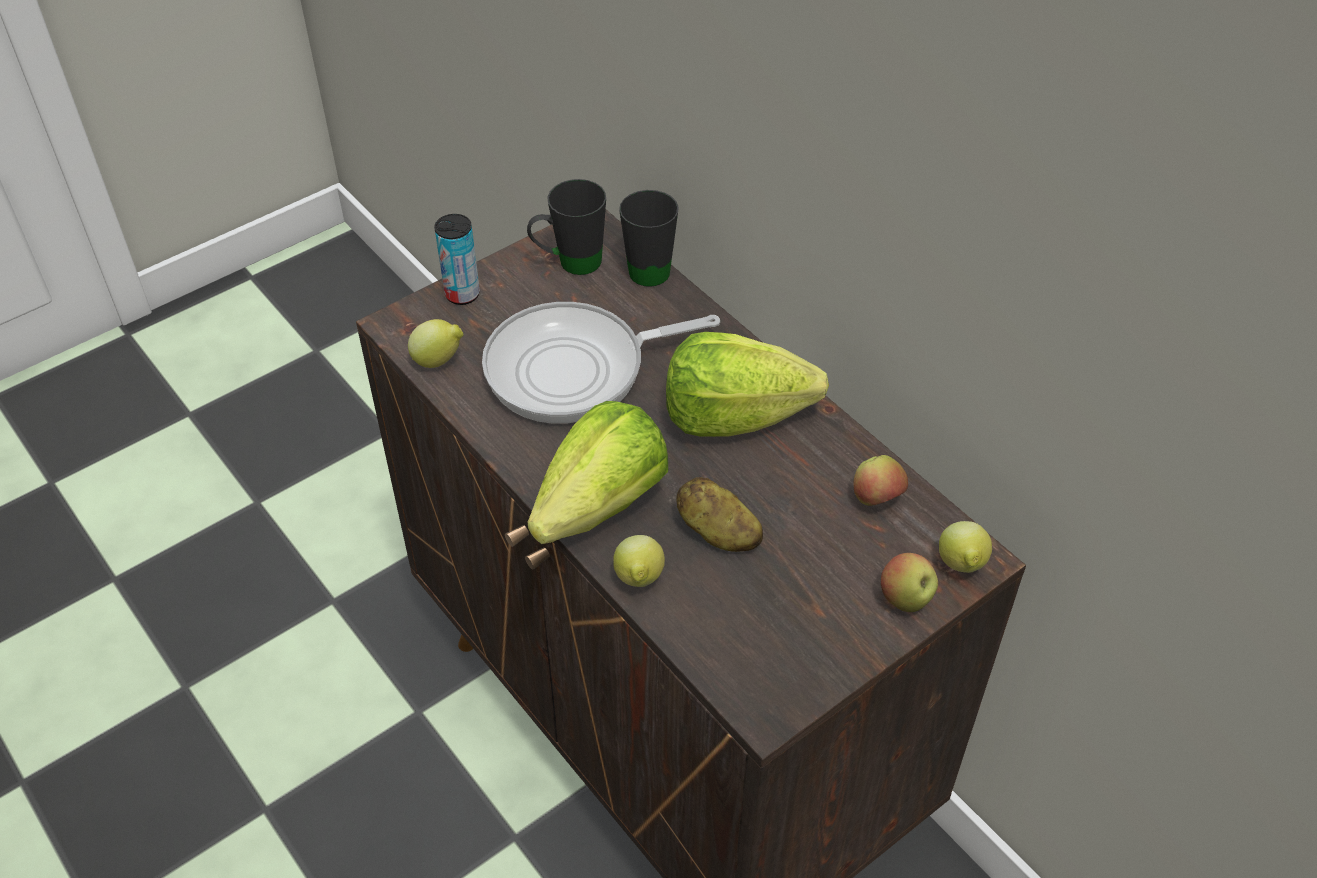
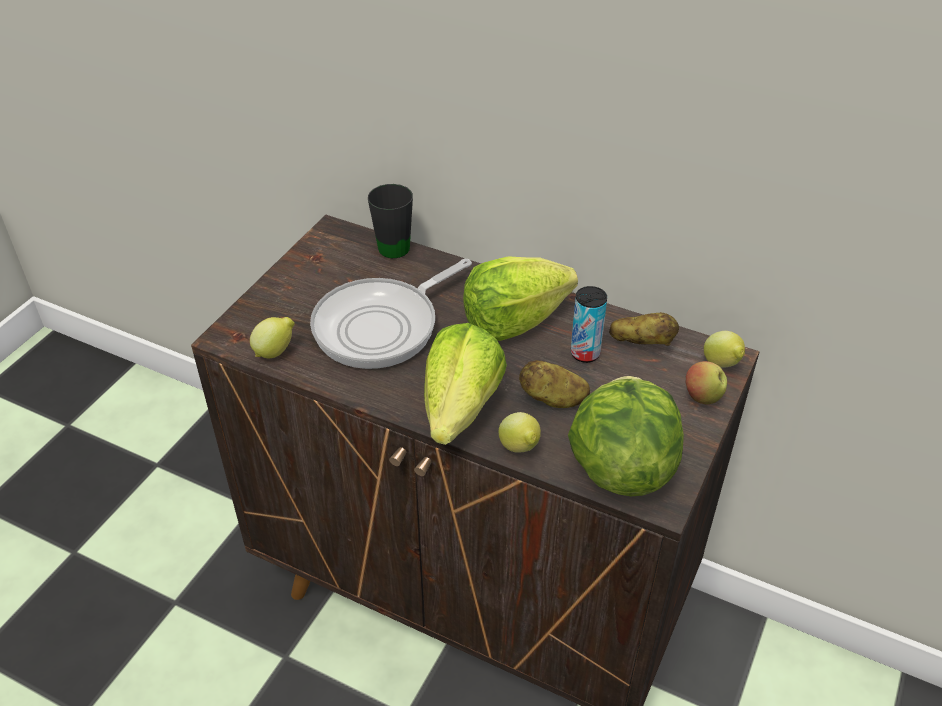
camera: 25 degrees left, 5 degrees down
(462, 294) = (264, 302): can -> can (585, 353)
(569, 263) = (332, 259): black mug -> none
(743, 648) = (620, 467): none -> lettuce
(877, 499) = (642, 342): apple -> potato

